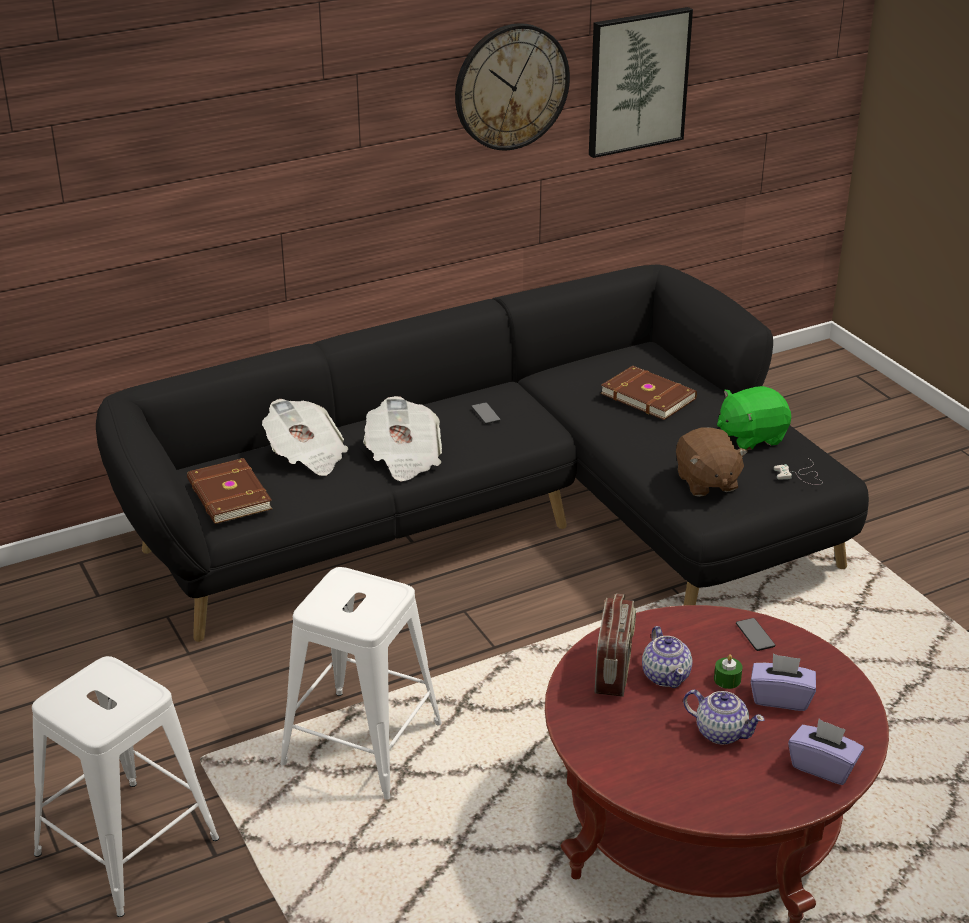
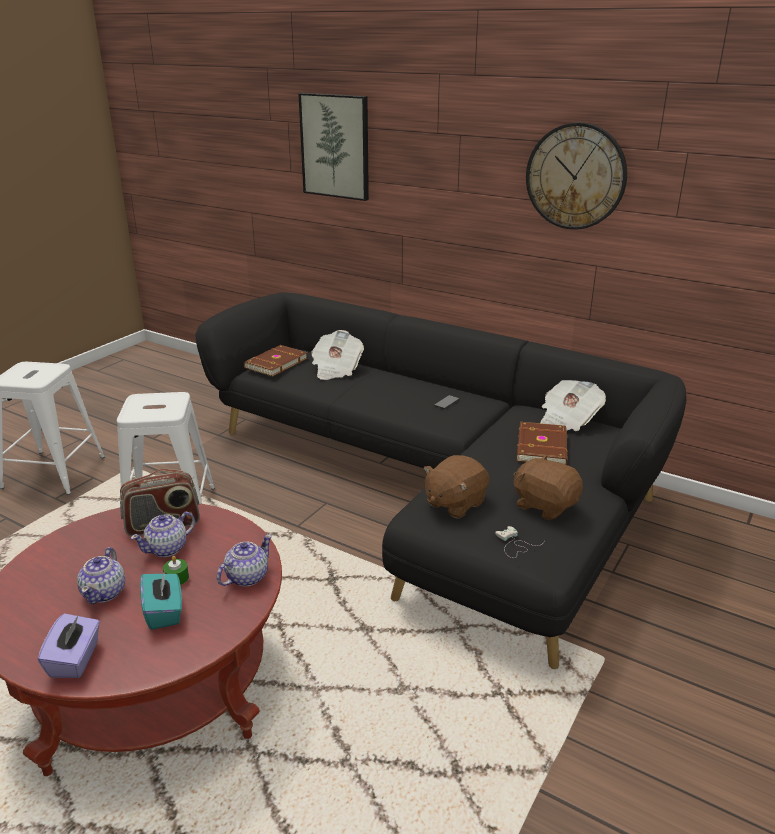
camera: 60 degrees right, 5 degrees down
(404, 458) = (367, 395): newspaper -> newspaper (568, 419)
(637, 81) = (699, 205): picture -> picture (335, 146)
(751, 437) = (545, 505): green plush toy -> brown plush toy
(755, 635) = (246, 577): phone -> teapot
(781, 698) = (164, 612): purple tissue box -> turquoise tissue box

